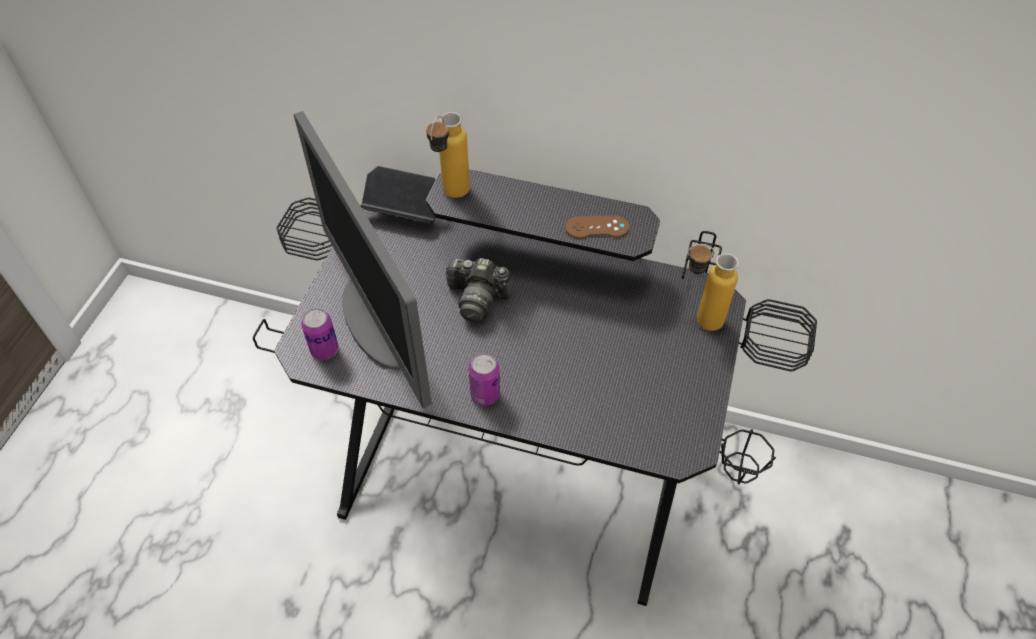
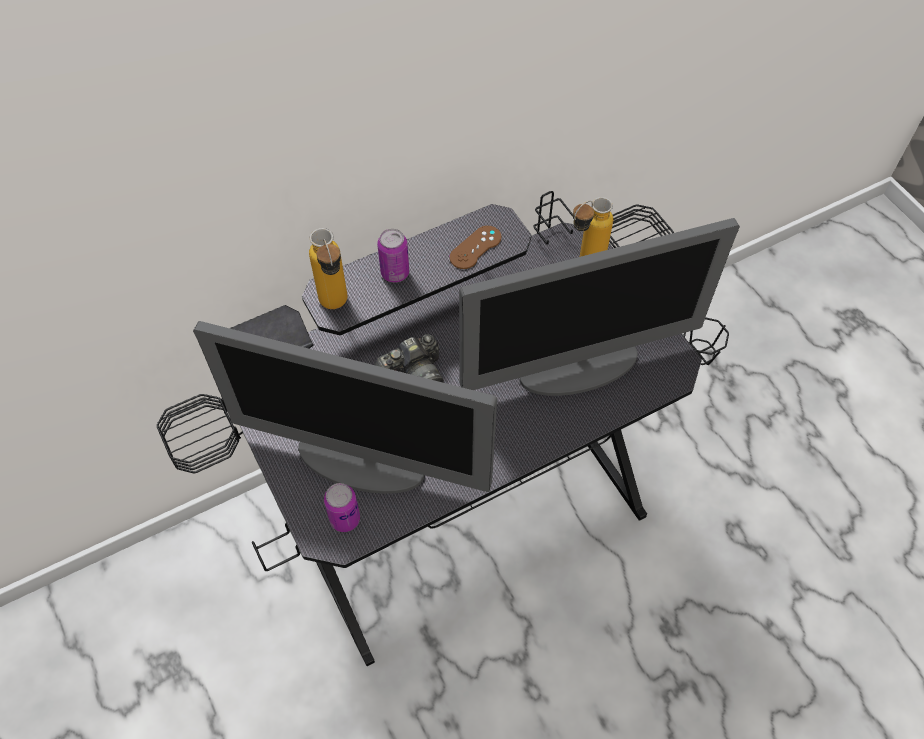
camera: 45 degrees left, 5 degrees up
(485, 394) = (506, 444): can -> can (395, 273)
(606, 387) = (579, 366): none -> monitor

